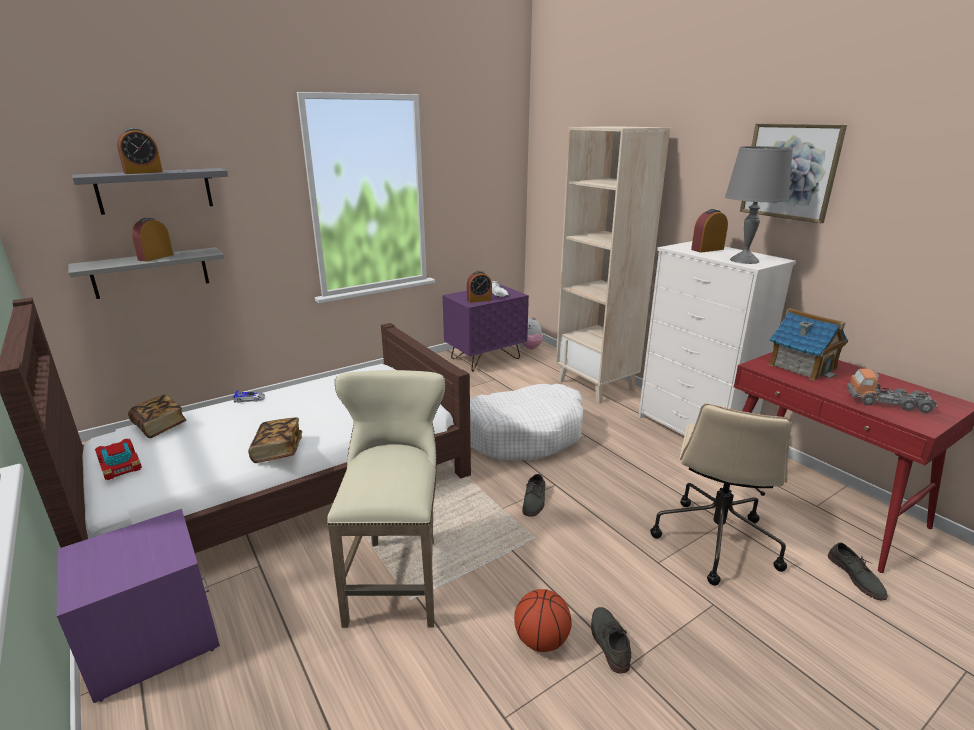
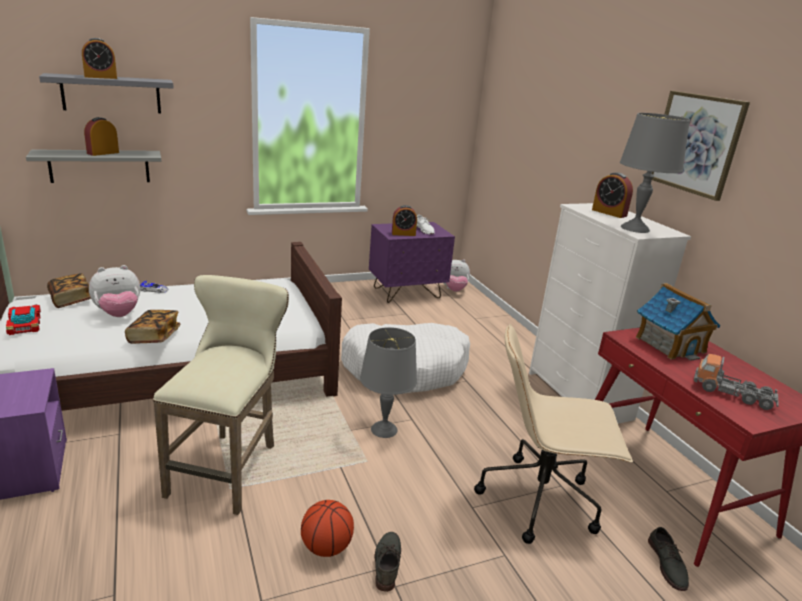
camera: 10 degrees right, 0 degrees up
(224, 433) = (118, 314): none -> plush toy
(534, 500) = (384, 429): grey shoe -> grey table lamp
(596, 385) = (503, 336): beige bookcase -> none
(707, 249) = (609, 213): alarm clock -> alarm clock turned 120 degrees counterclockwise
(715, 540) = (540, 499): beige office chair -> beige office chair turned 60 degrees clockwise

